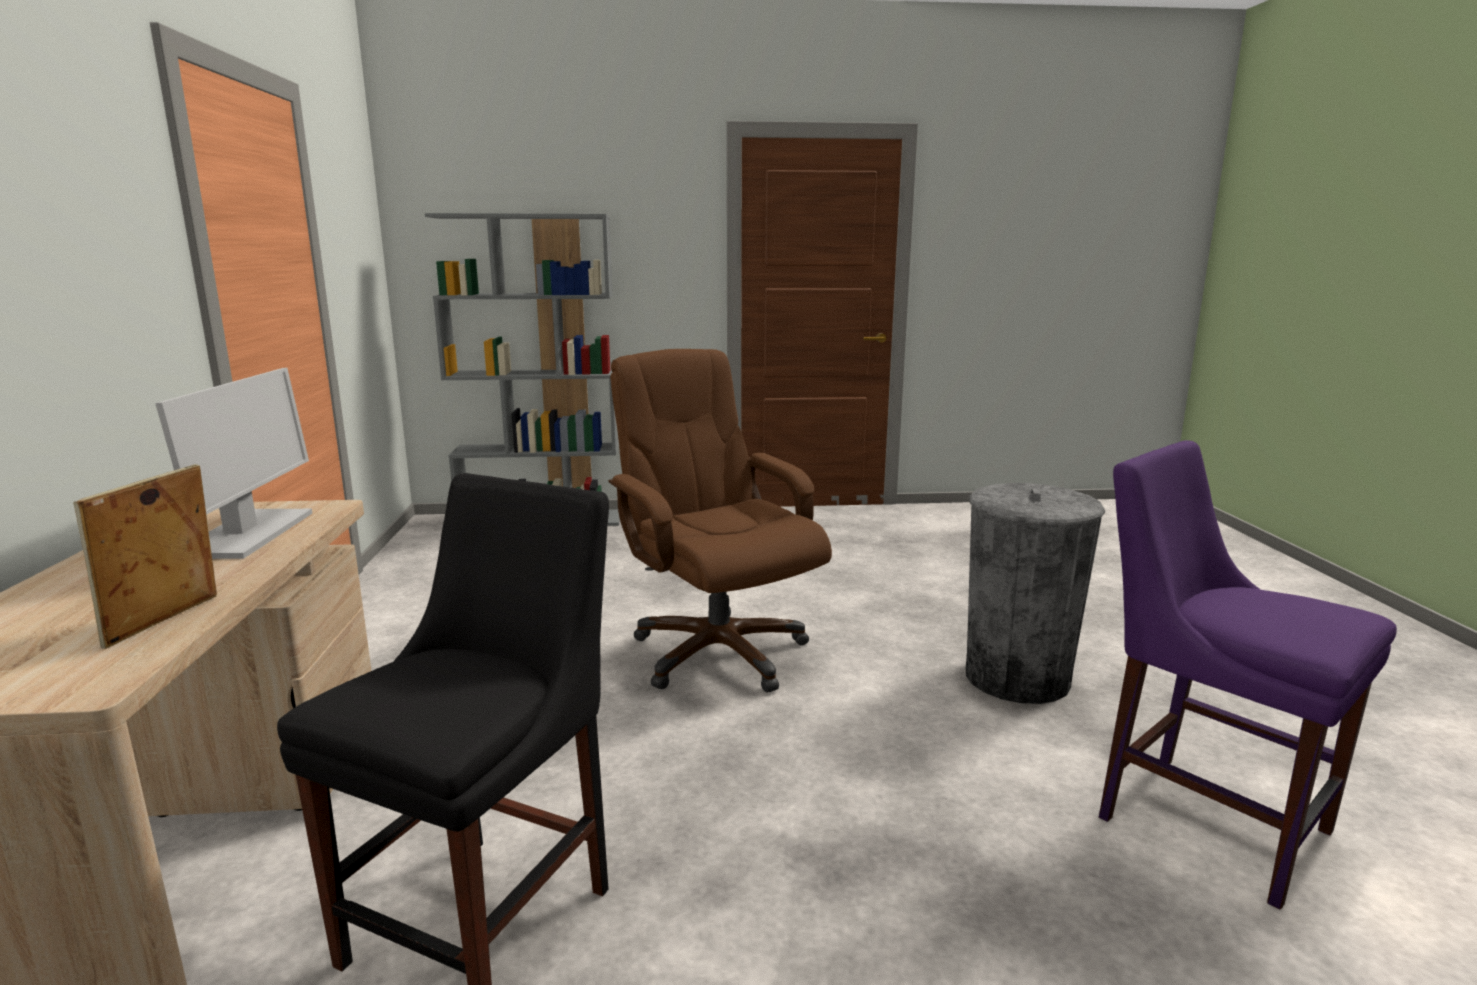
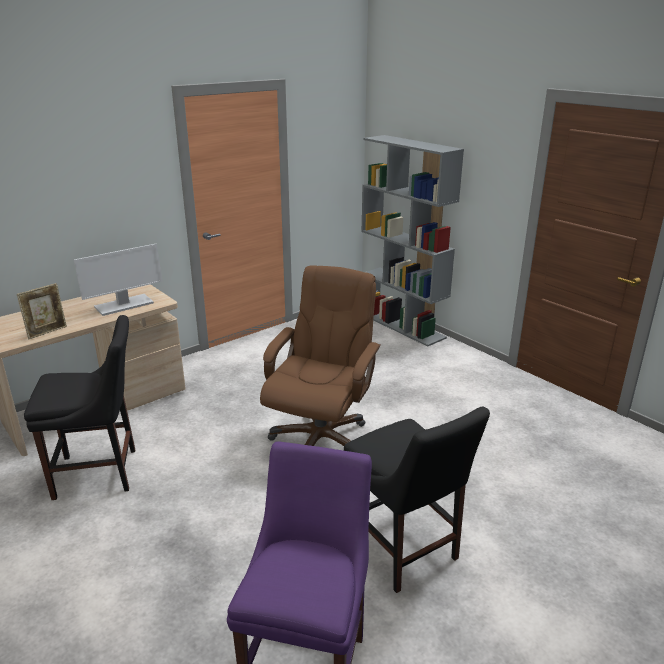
camera: 55 degrees right, 10 degrees up
(166, 622) = (47, 332): picture frame -> picture frame turned 150 degrees clockwise
(1017, 677) = (404, 552): grey trash can -> black chair

